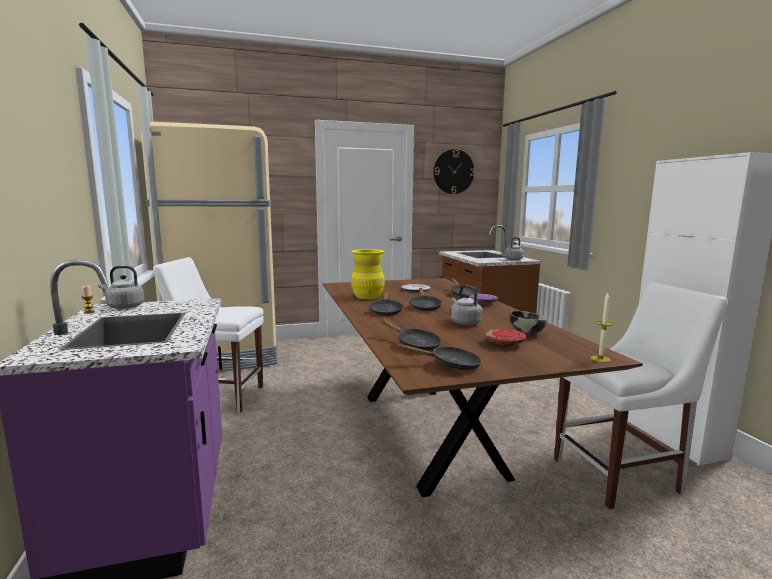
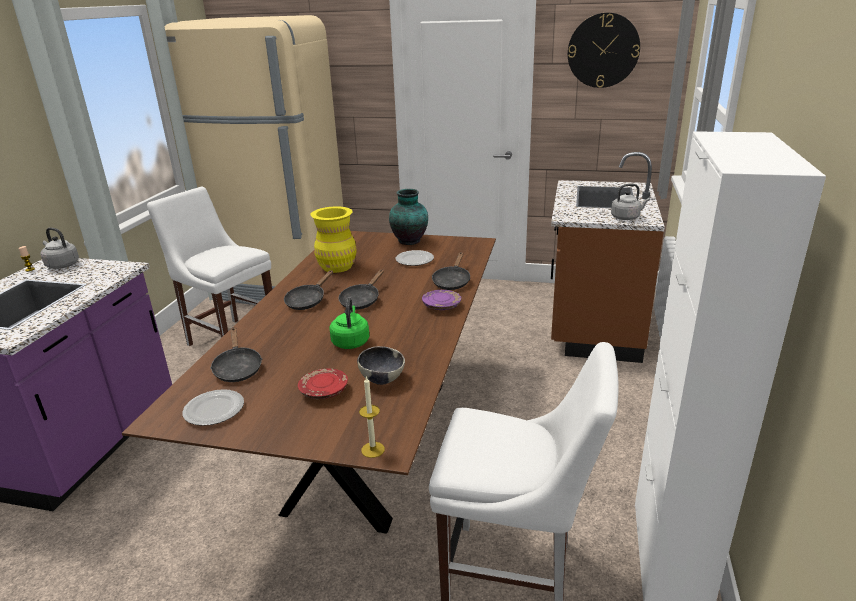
camera: 30 degrees right, 15 degrees up
(392, 283) = (410, 241): none -> vase
(450, 365) = (213, 410): black frying pan -> plate
(464, 322) = (351, 341): grey kettle -> green kettle

